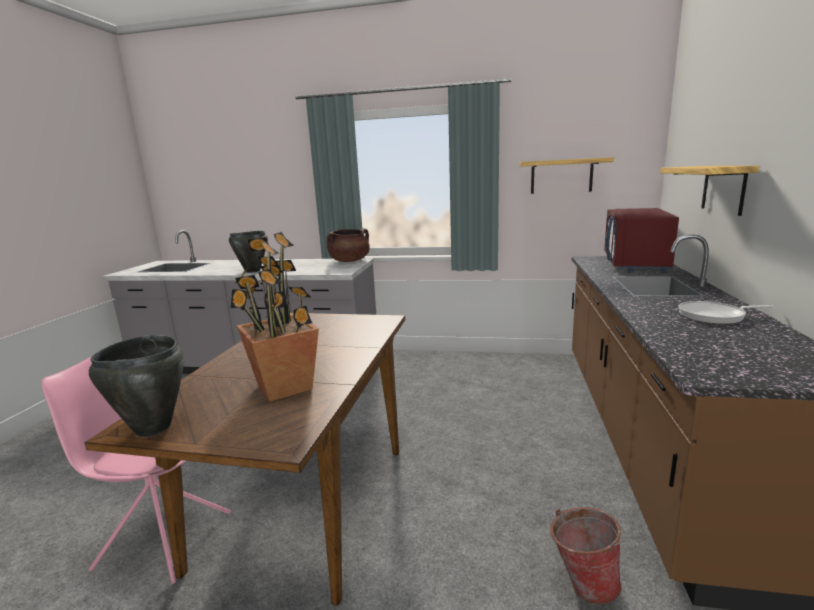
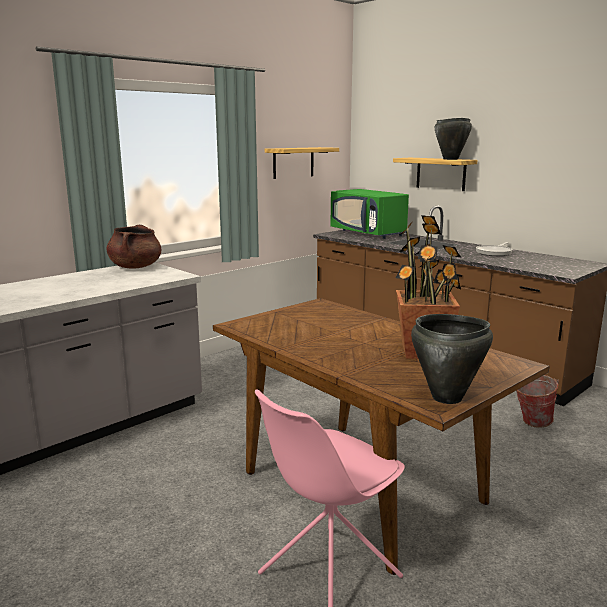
camera: 55 degrees left, 0 degrees up
(252, 271) = (52, 297): black cooking pot -> black cooking pot (450, 159)
(635, 263) = (368, 233): red microwave -> green microwave

